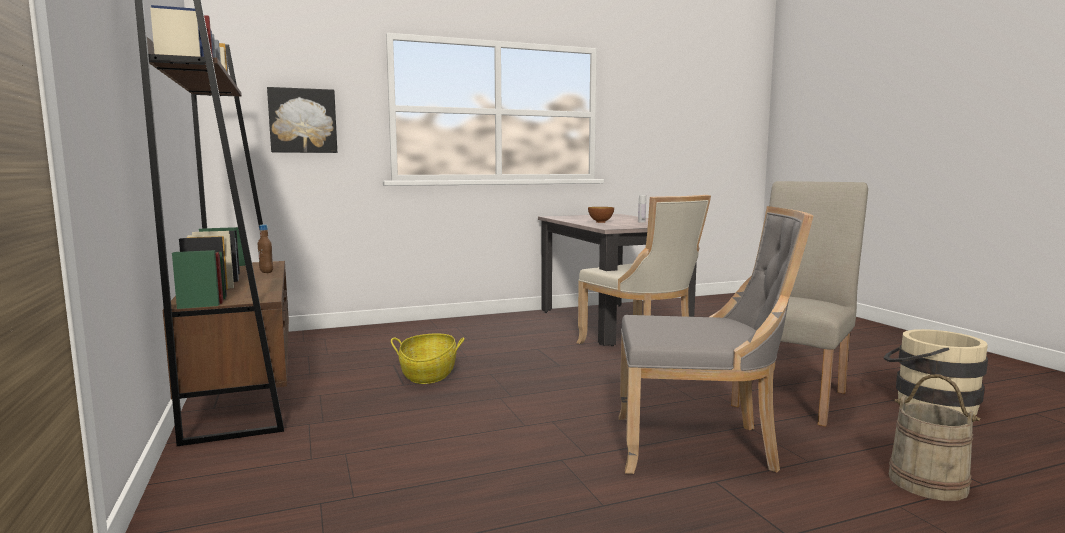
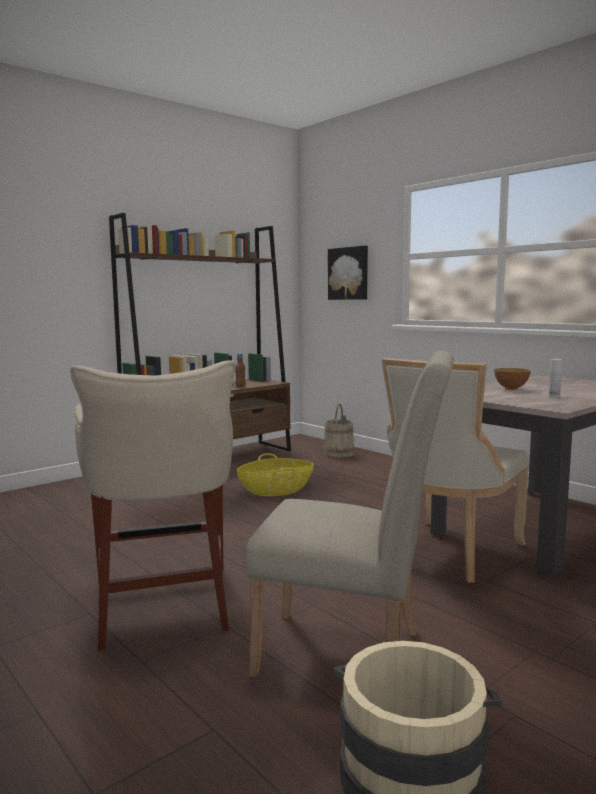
camera: 70 degrees right, 0 degrees up
(700, 446) = (164, 603): grey chair -> beige stool
(928, 482) = (94, 742): beige bucket -> beige bucket (339, 453)

